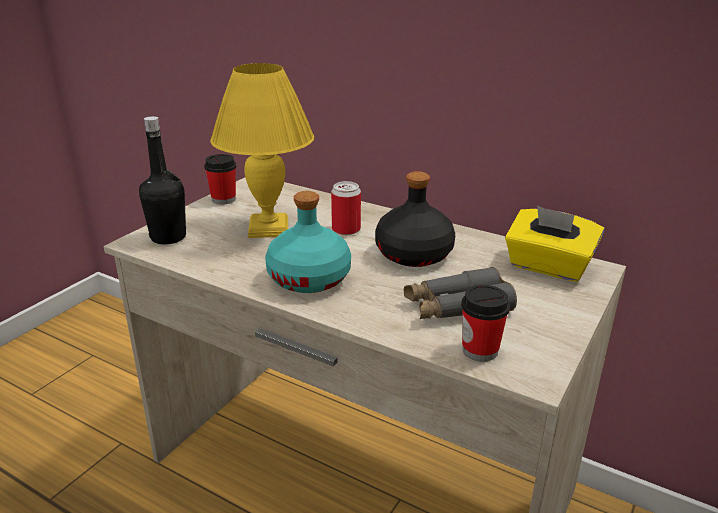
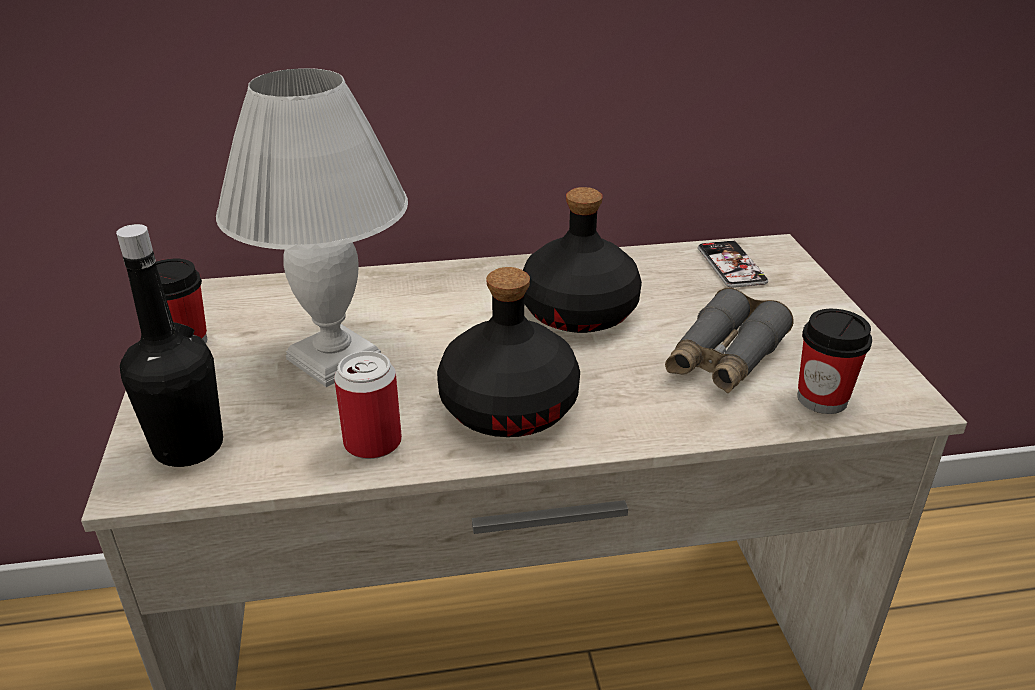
camera: 40 degrees left, 5 degrees up
(270, 228) = (335, 357): yellow table lamp -> white table lamp
(309, 278) = (508, 406): turquoise bottle -> black bottle
(346, 229) = (446, 314): can -> can (373, 442)
(548, 267) = (731, 265): yellow tissue box -> phone

